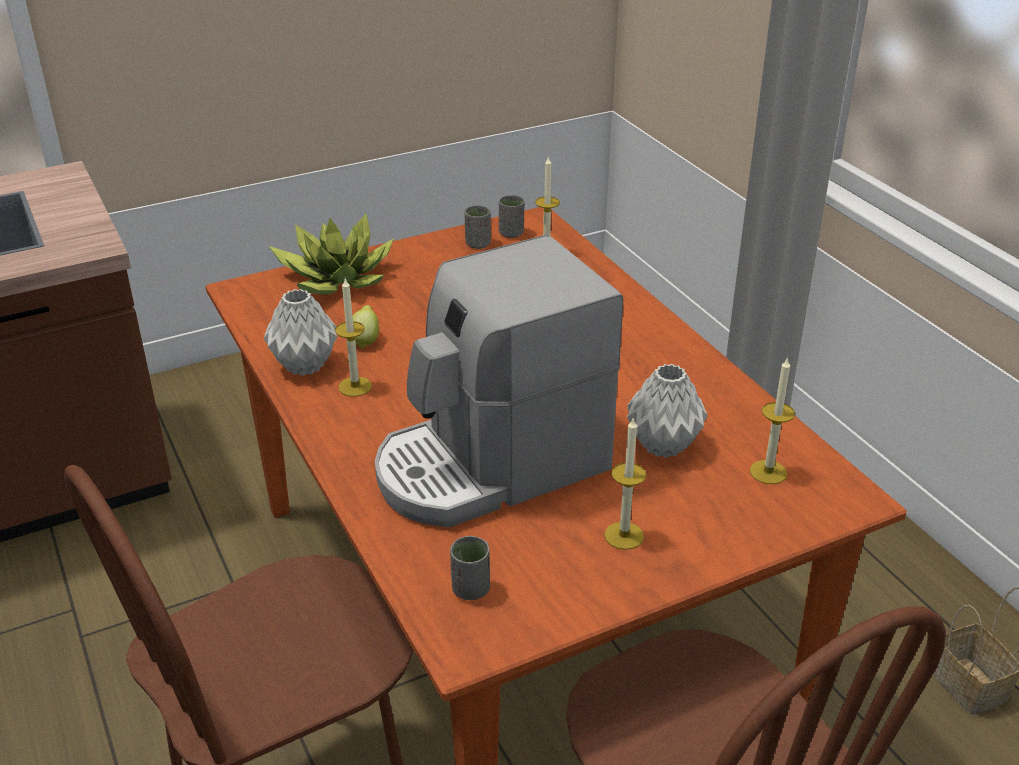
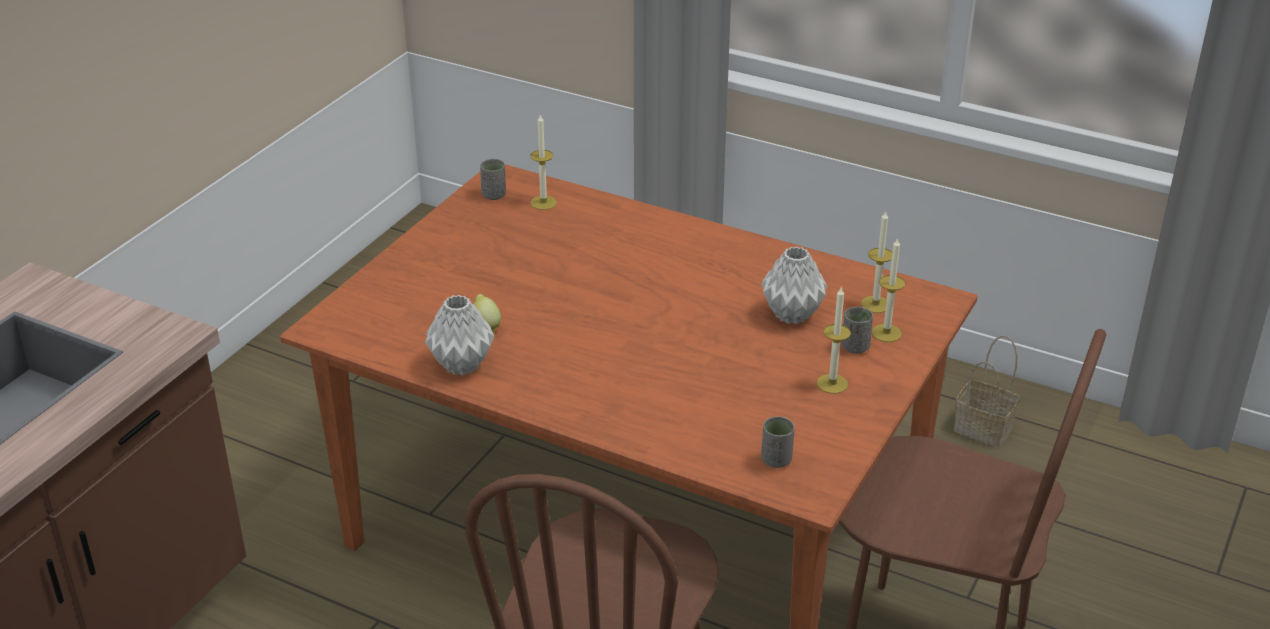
camera: 35 degrees left, 0 degrees up
(335, 279) = (393, 287): potted plant -> none
(355, 386) = (523, 364): candle -> candle (886, 333)
(478, 244) = (477, 214): grey cup -> grey cup (855, 347)
(490, 466) = (694, 378): coffee machine -> none

